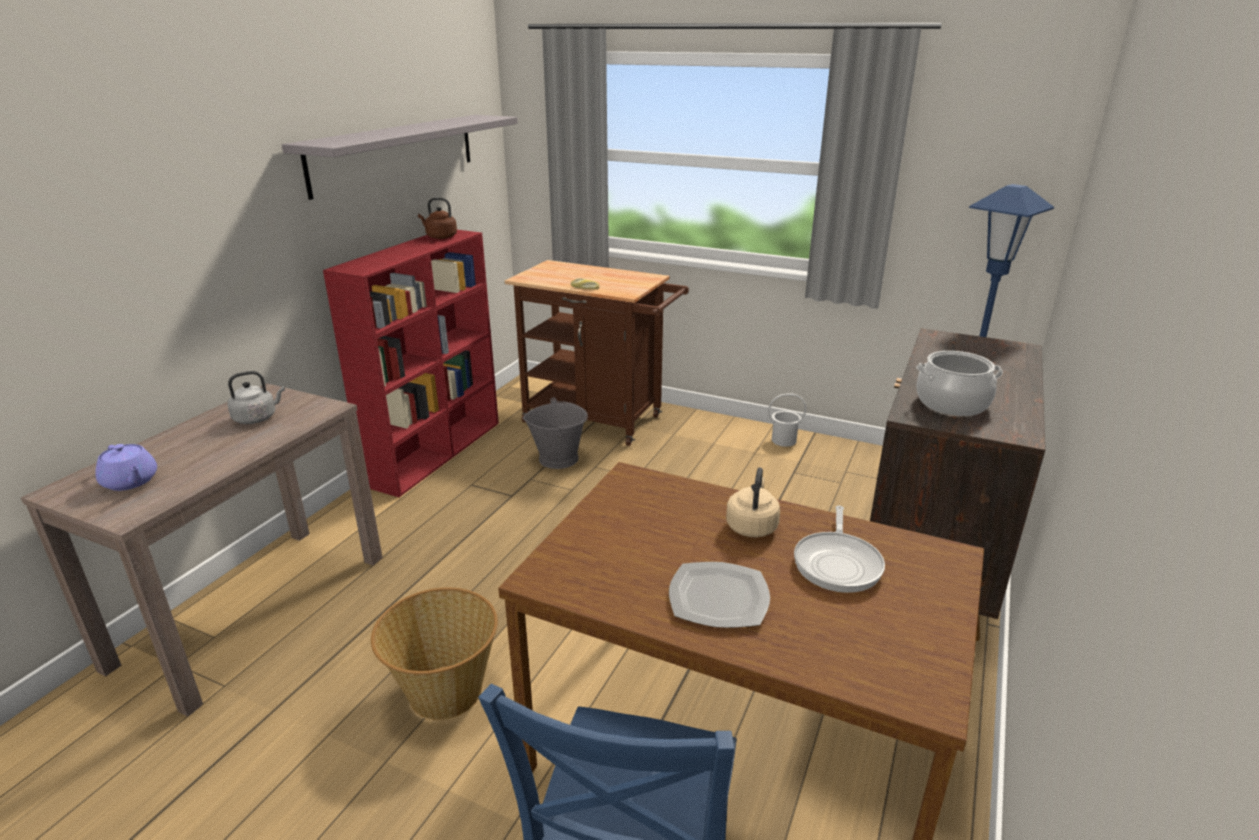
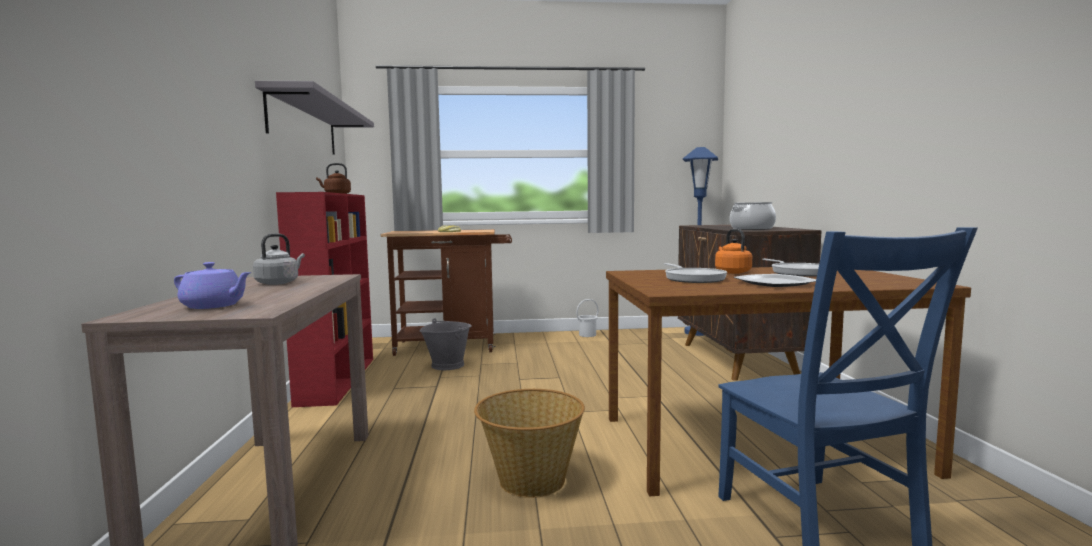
camera: 30 degrees left, 20 degrees down
(655, 537) = (693, 278): none -> frying pan
(752, 526) = (731, 272): beige kettle -> orange kettle

